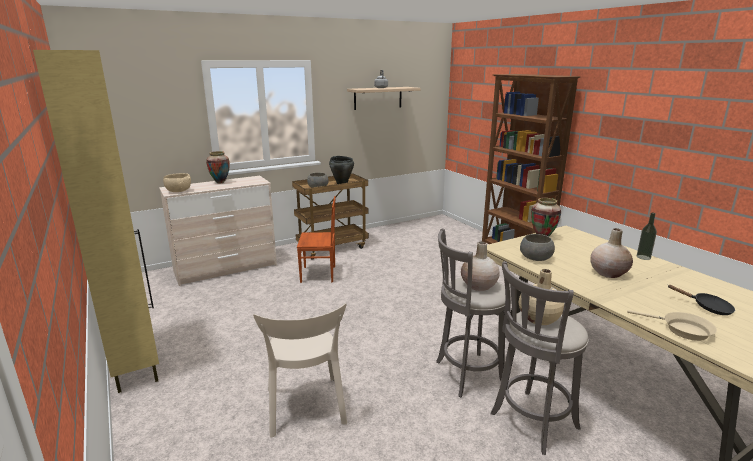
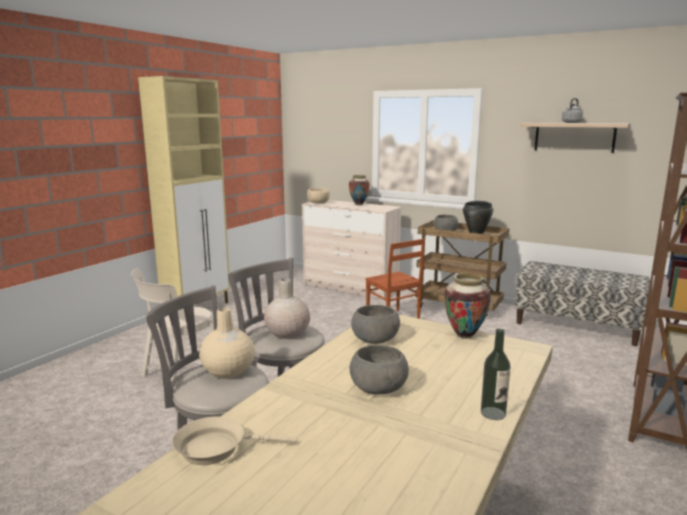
camera: 60 degrees right, 5 degrees down
(403, 229) = (577, 326): none -> bench
(608, 273) = (379, 387): beige vase -> grey bowl
(682, 330) = (217, 448): beige frying pan -> beige frying pan turned 75 degrees clockwise
(707, 307) = (319, 474): black frying pan -> none

